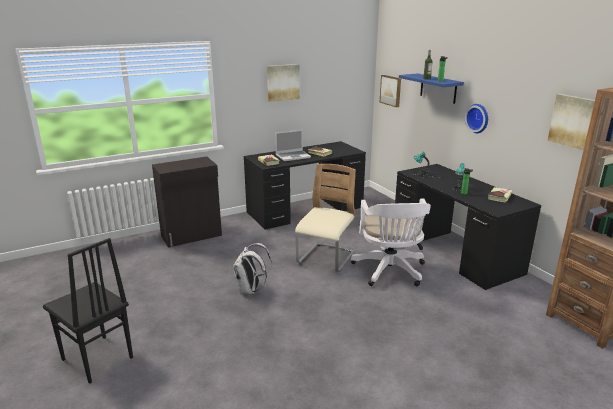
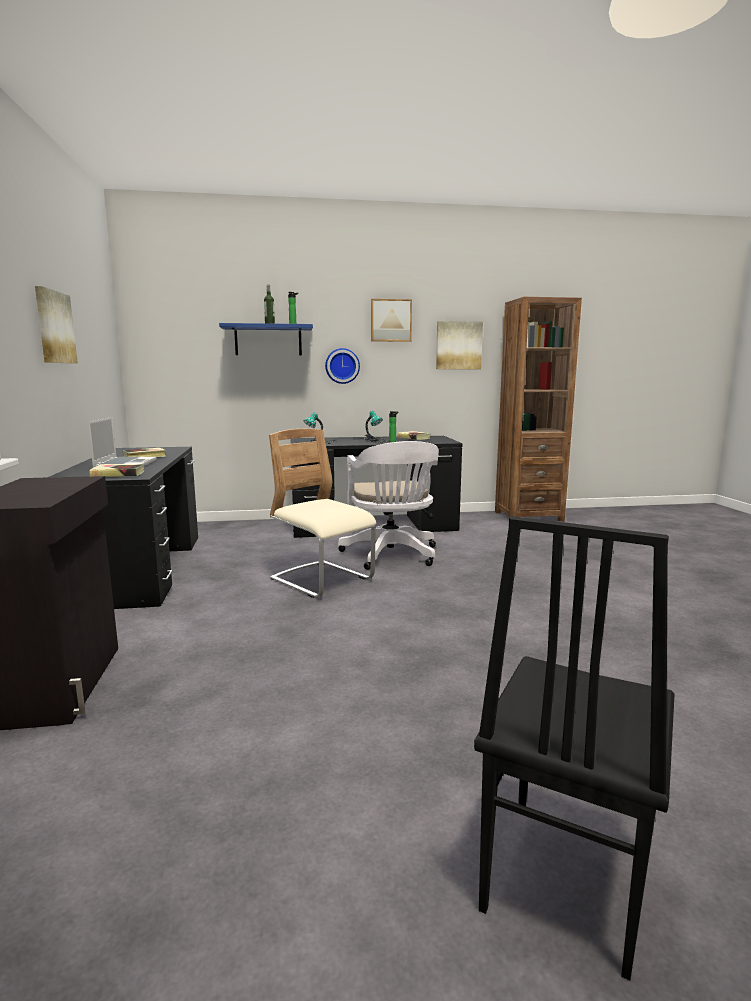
camera: 70 degrees left, 10 degrees down
(96, 359) = (561, 879): black chair -> black chair turned 150 degrees clockwise
(250, 290) = (368, 645): white backpack -> none
(390, 272) = (392, 556): white office chair -> white office chair turned 60 degrees clockwise
(391, 90) = (167, 358): picture -> picture (390, 320)

